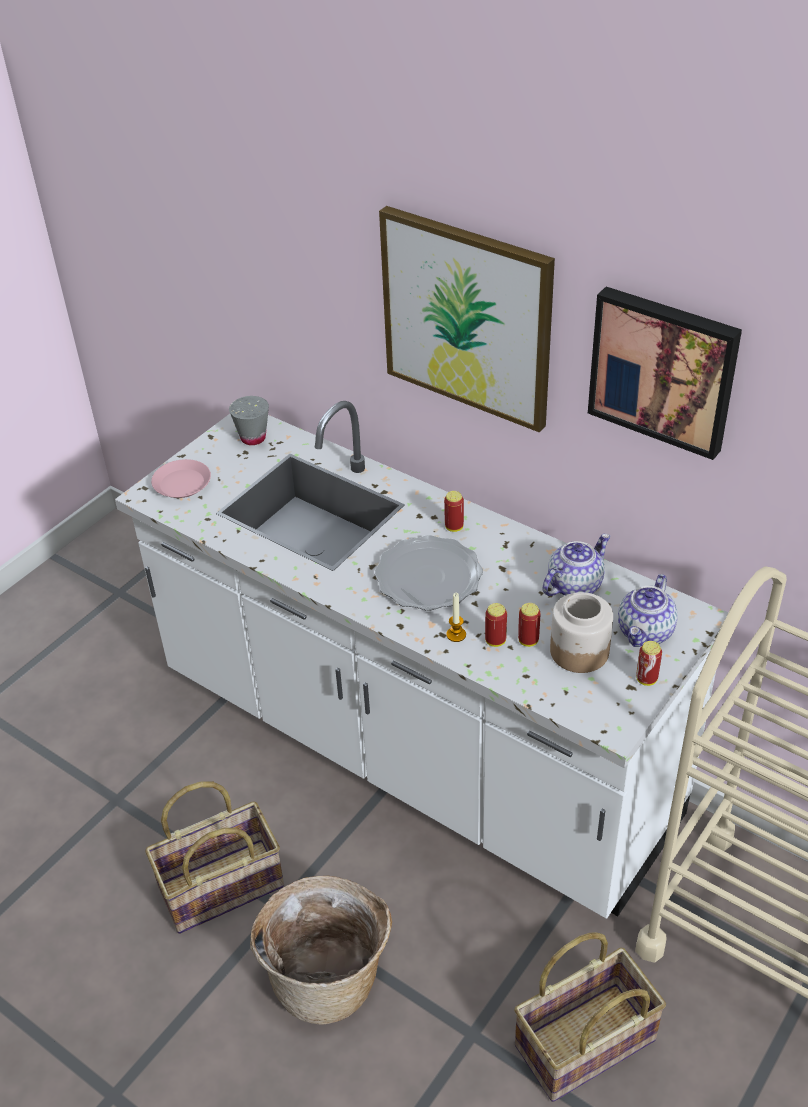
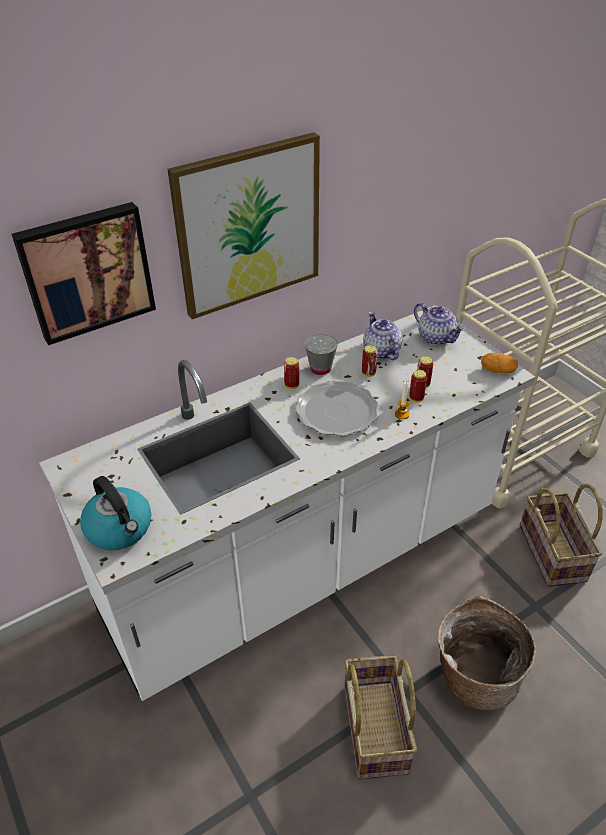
camera: 70 degrees left, 0 degrees up
(182, 483) = (120, 529): pink plate -> kettle
(253, 438) = (96, 466): grey cup -> grey cup (320, 369)
(578, 651) = (441, 367): jar -> none
(611, 712) = (497, 370): none -> potato
(646, 679) = (475, 349): can -> can (368, 373)
(664, 369) = (388, 171): picture -> picture (87, 271)

